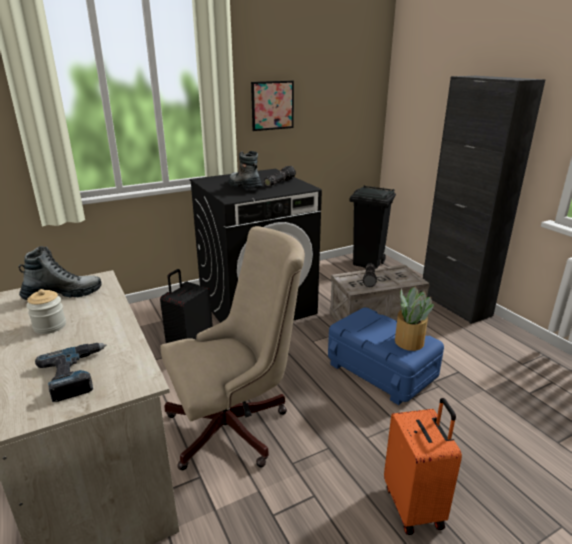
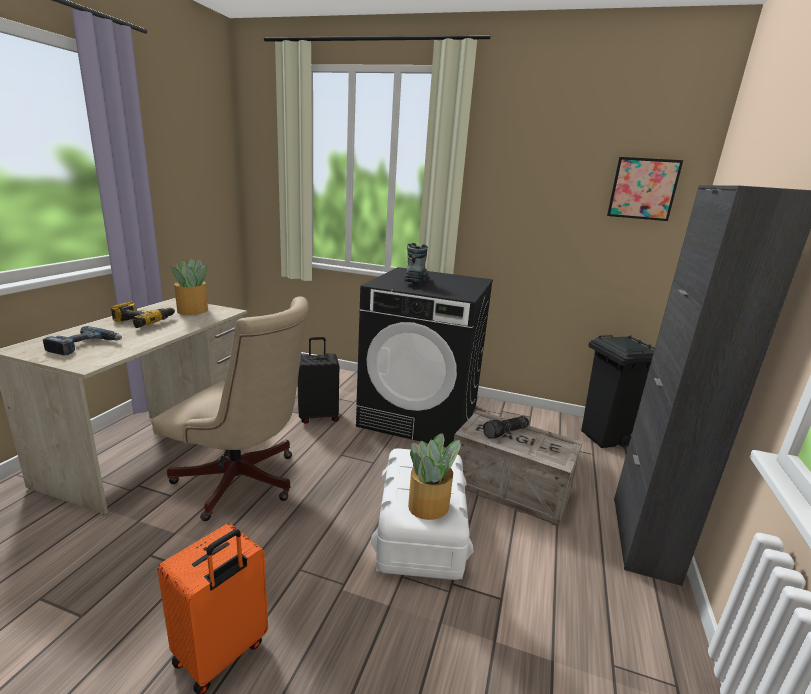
camera: 45 degrees right, 5 degrees down
(50, 326) = (143, 321): jar -> power drill
(63, 294) = (192, 311): boot -> potted plant
(272, 105) = (513, 211): picture -> picture (643, 189)
(279, 182) = (455, 287): flashlight -> none
(381, 370) = (421, 532): blue storage box -> white storage box

